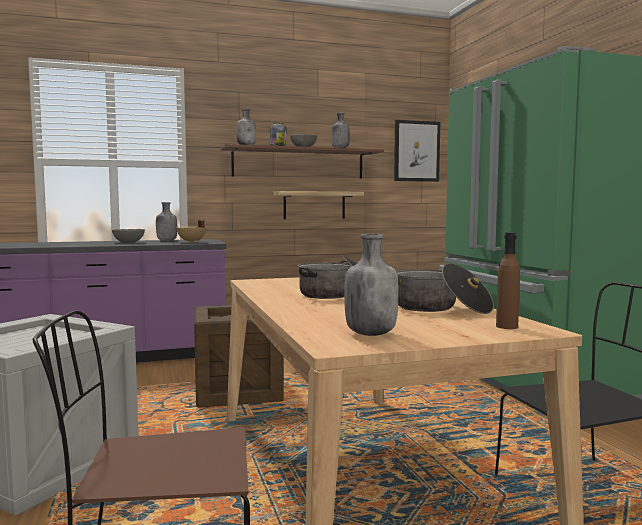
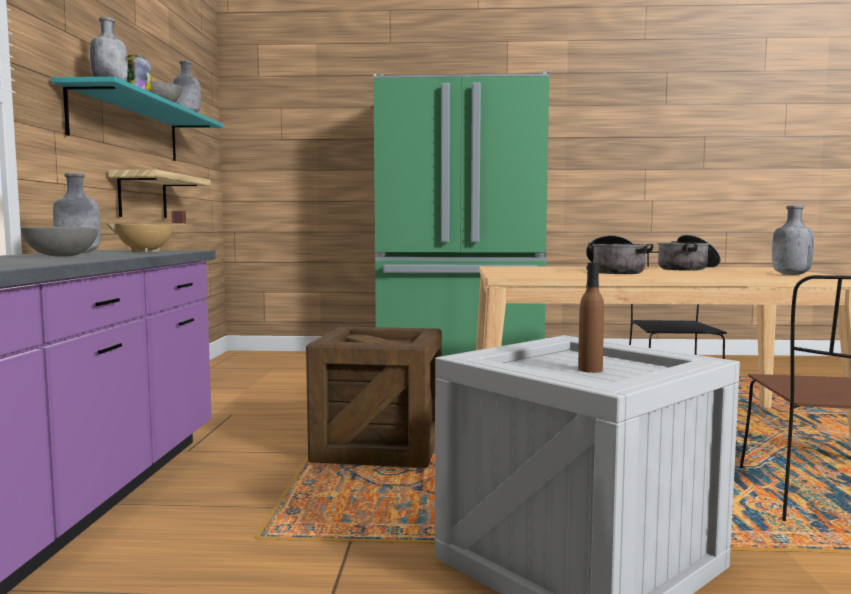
camera: 70 degrees left, 0 degrees up
(298, 163) = (127, 127): brown shelf -> turquoise shelf
(416, 151) = (205, 131): picture -> none
(506, 326) = (753, 268): brown bottle -> brown bottle (590, 370)

